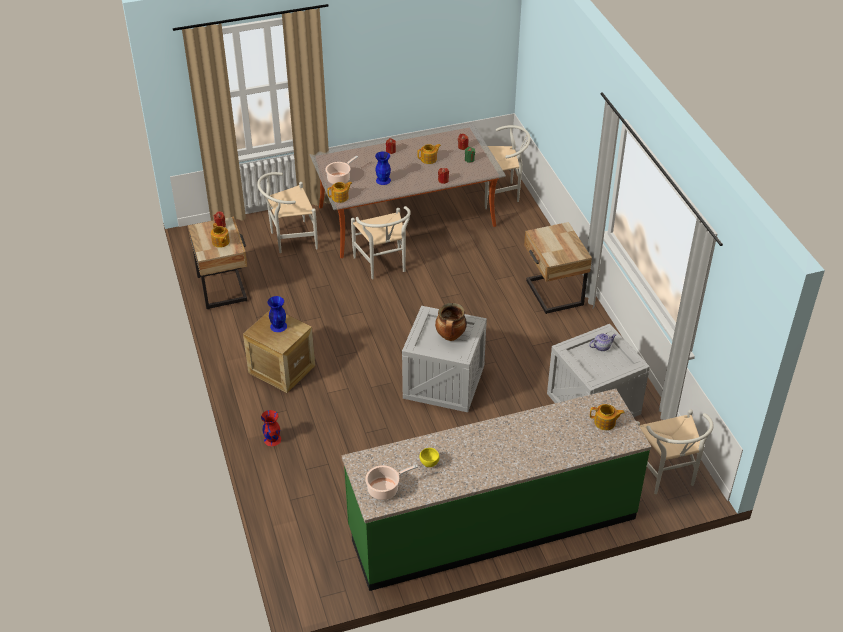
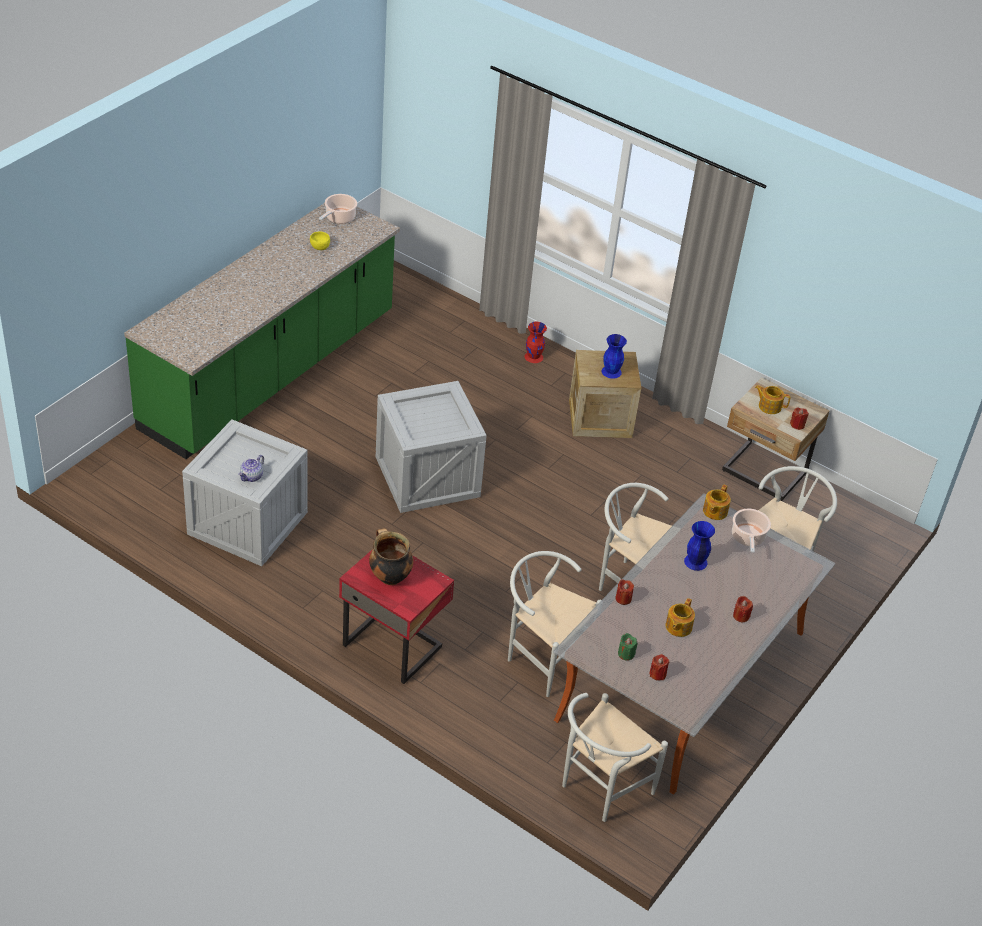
camera: 140 degrees right, 0 degrees up
(450, 336) = (425, 420): cooking pot -> cooking pot (389, 576)
(552, 294) = (393, 645): beige nightstand -> red nightstand
(605, 422) = (182, 335): teapot -> none
(666, 476) = (123, 481): white chair -> white chair (542, 656)

